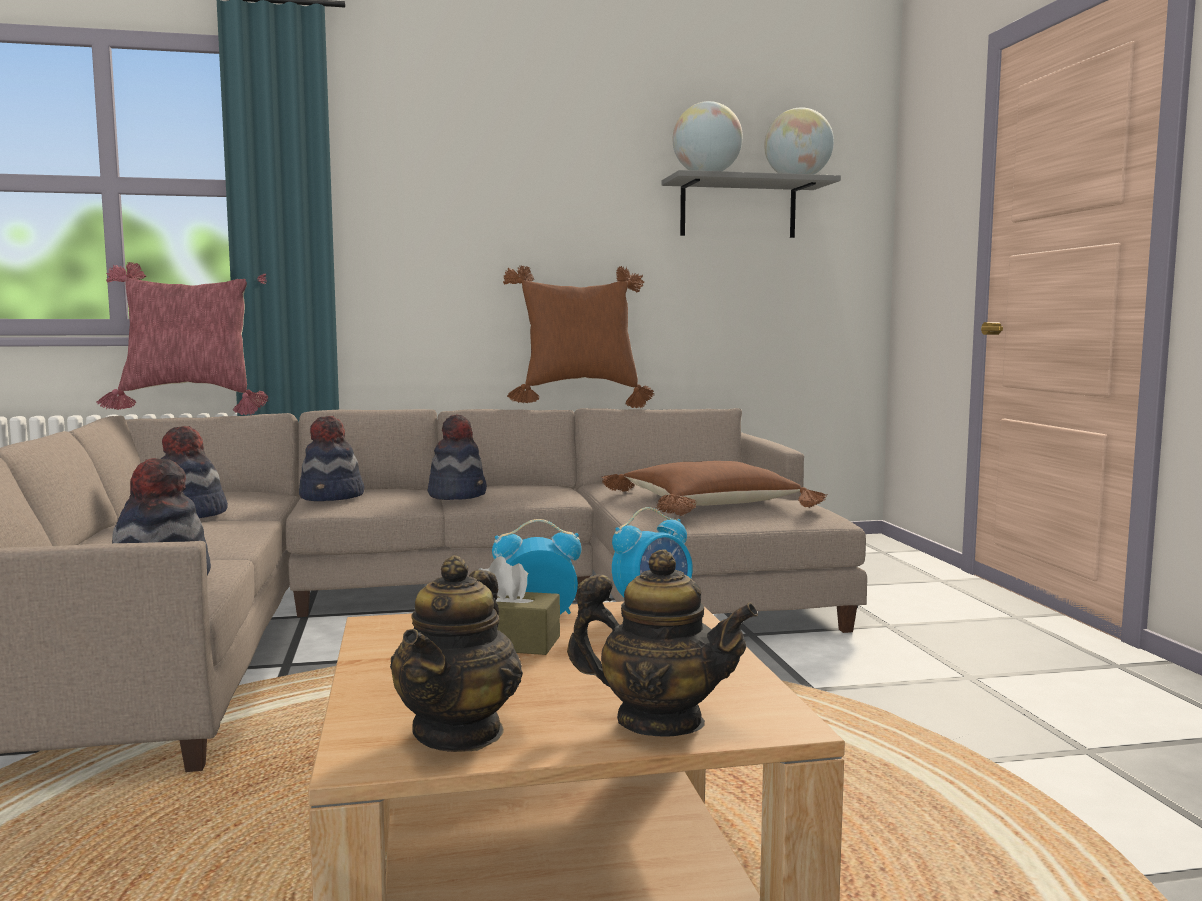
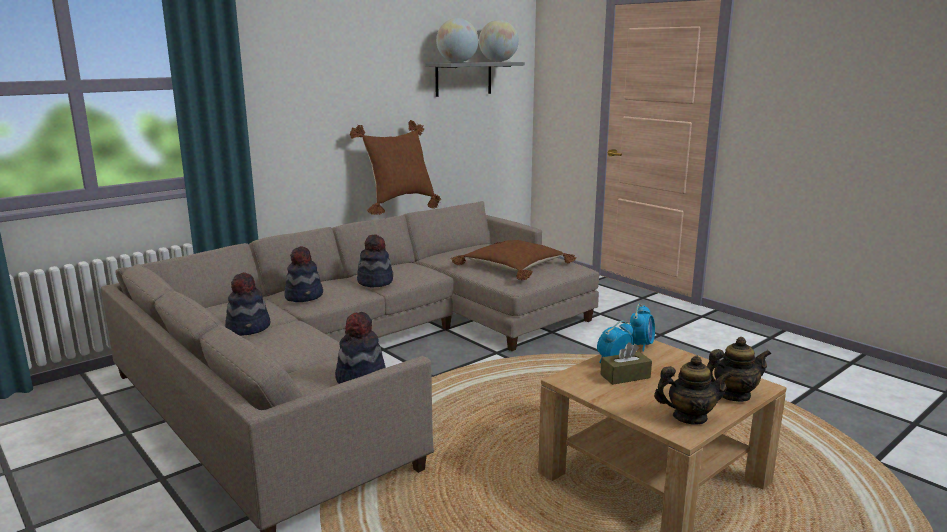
camera: 30 degrees left, 10 degrees up
(191, 414) = (166, 251): red pillow -> none
(459, 732) = (689, 417): teapot -> teapot turned 75 degrees counterclockwise

